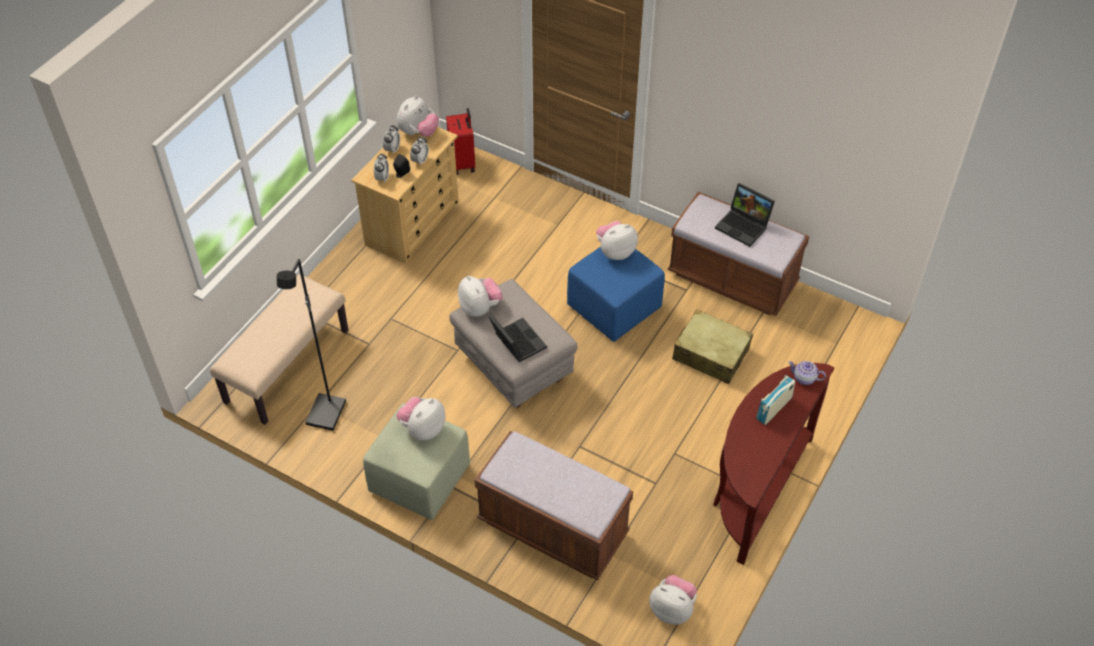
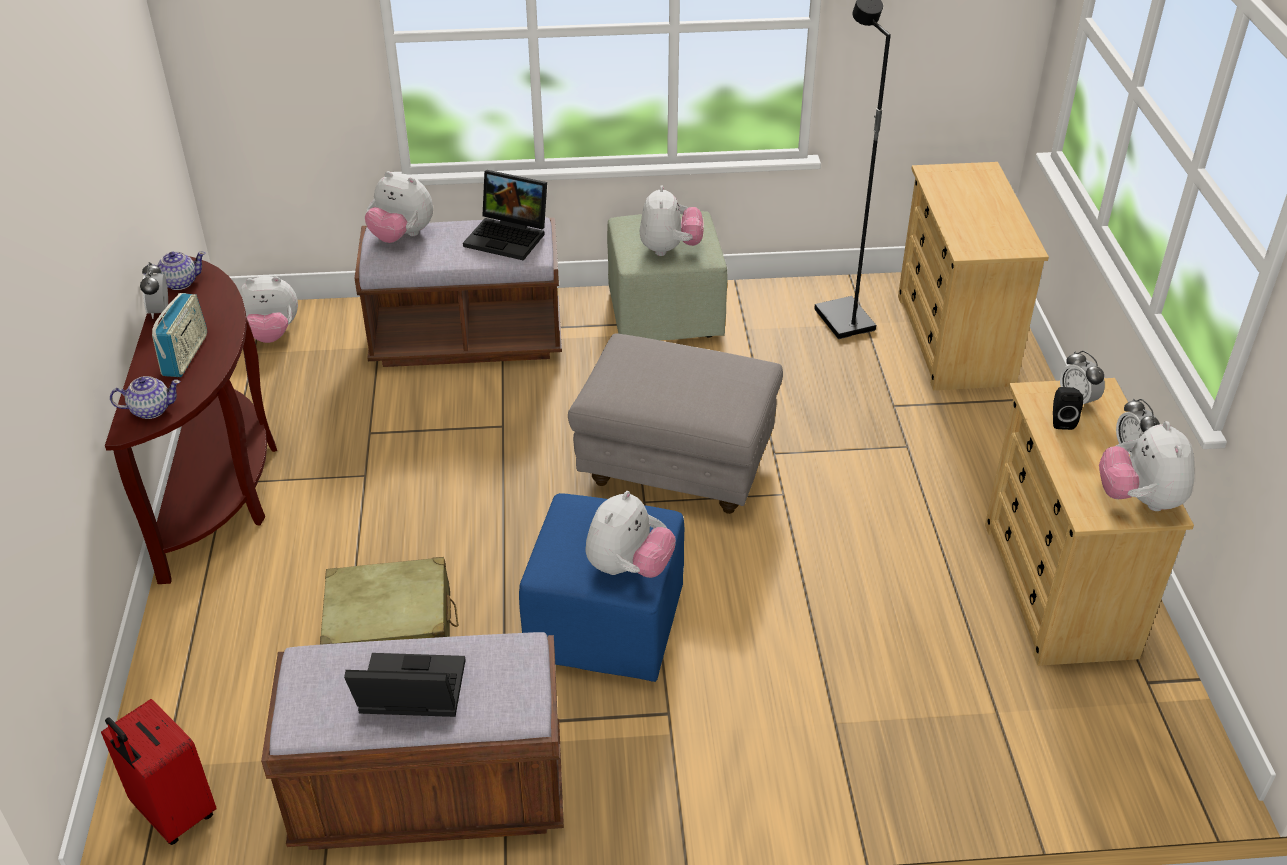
camera: 145 degrees right, 10 degrees down
(287, 365) = (954, 340): beige bench -> beige dresser
(420, 160) = (1065, 455): alarm clock -> alarm clock (160, 311)
(463, 163) = (1132, 752): red suitcase -> red suitcase (172, 813)
(480, 308) = (744, 379): plush toy -> plush toy (402, 236)
(515, 342) = (650, 360): laptop -> laptop (509, 236)
(756, 473) = (179, 282): none -> teapot

